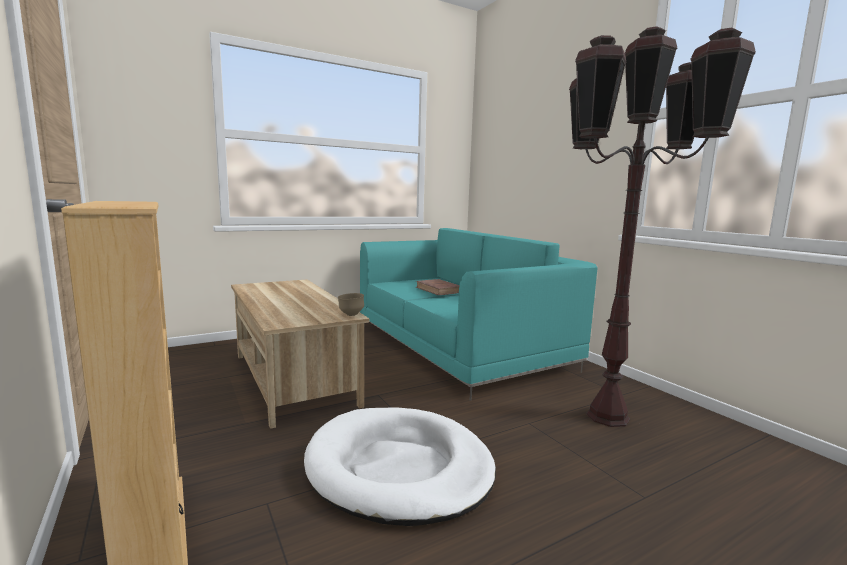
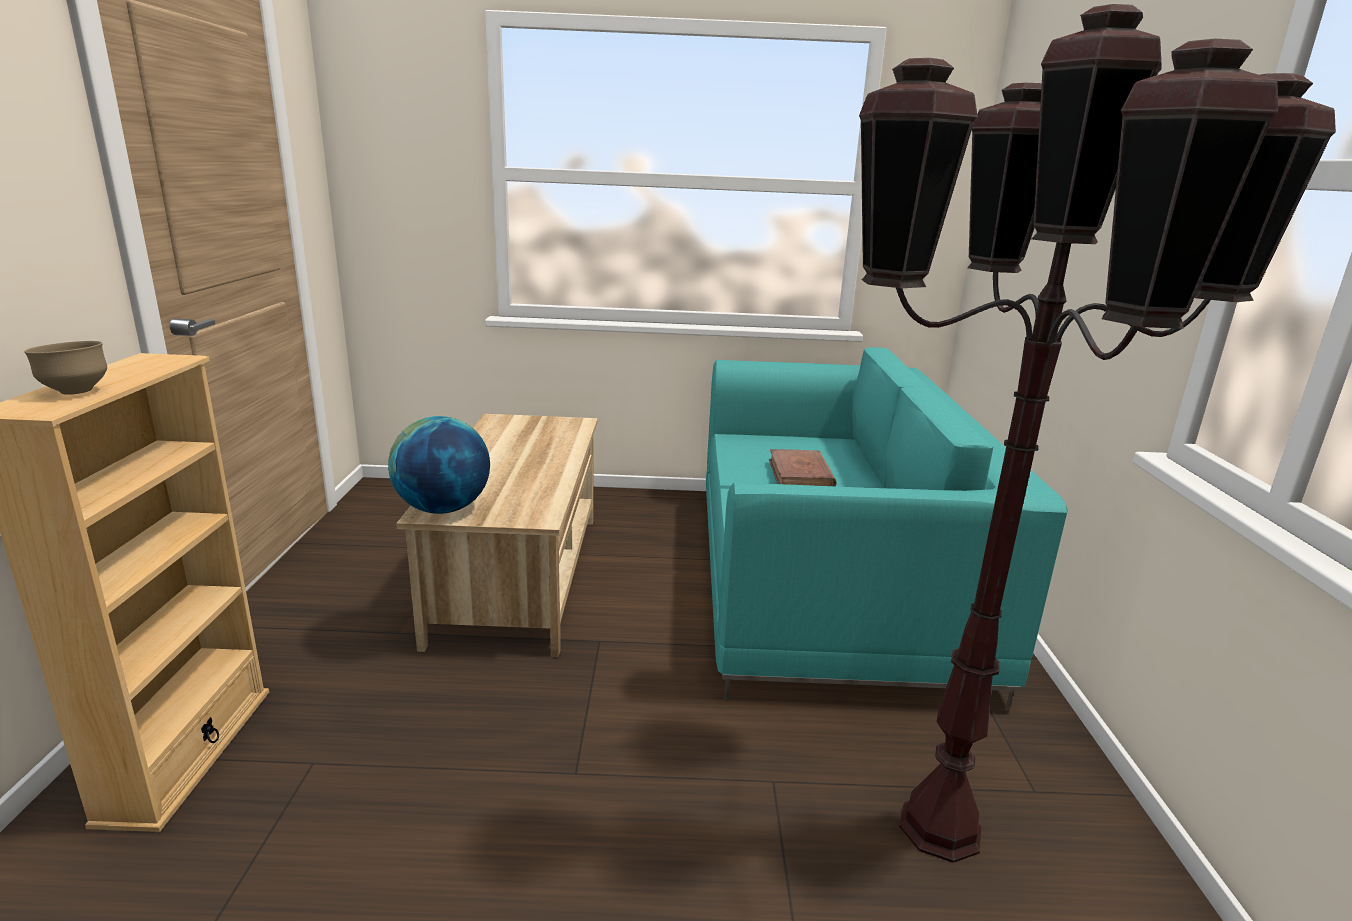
camera: 30 degrees right, 10 degrees up
(284, 321) = (443, 509): none -> globe
(351, 315) = (543, 516): brown bowl -> brown bowl (75, 392)
(399, 468) = (498, 780): white dog bed -> none

